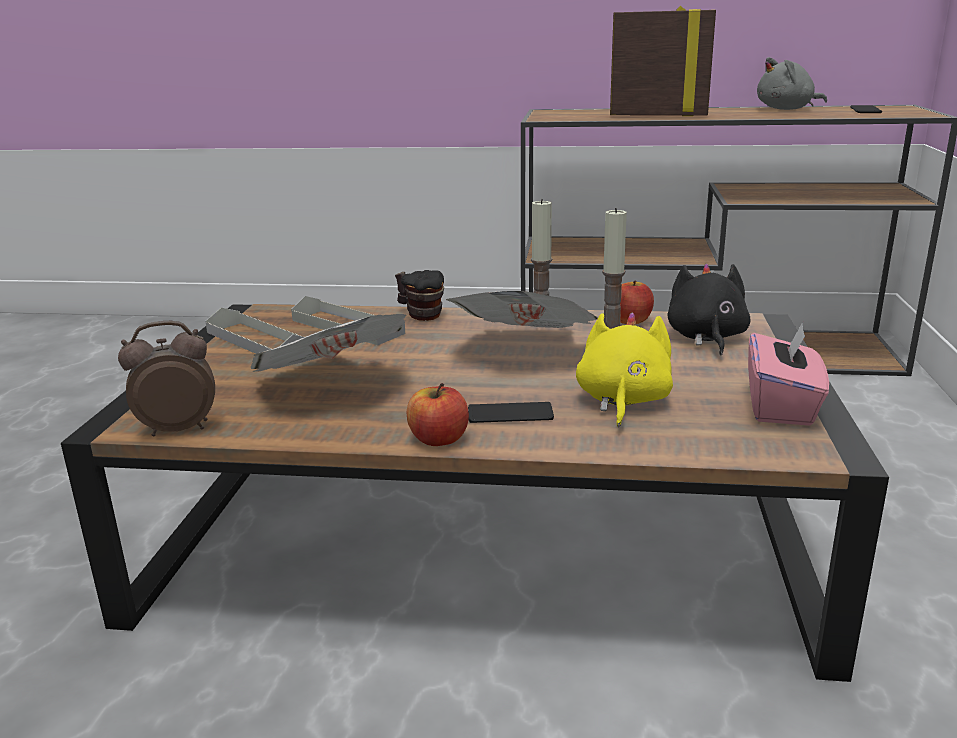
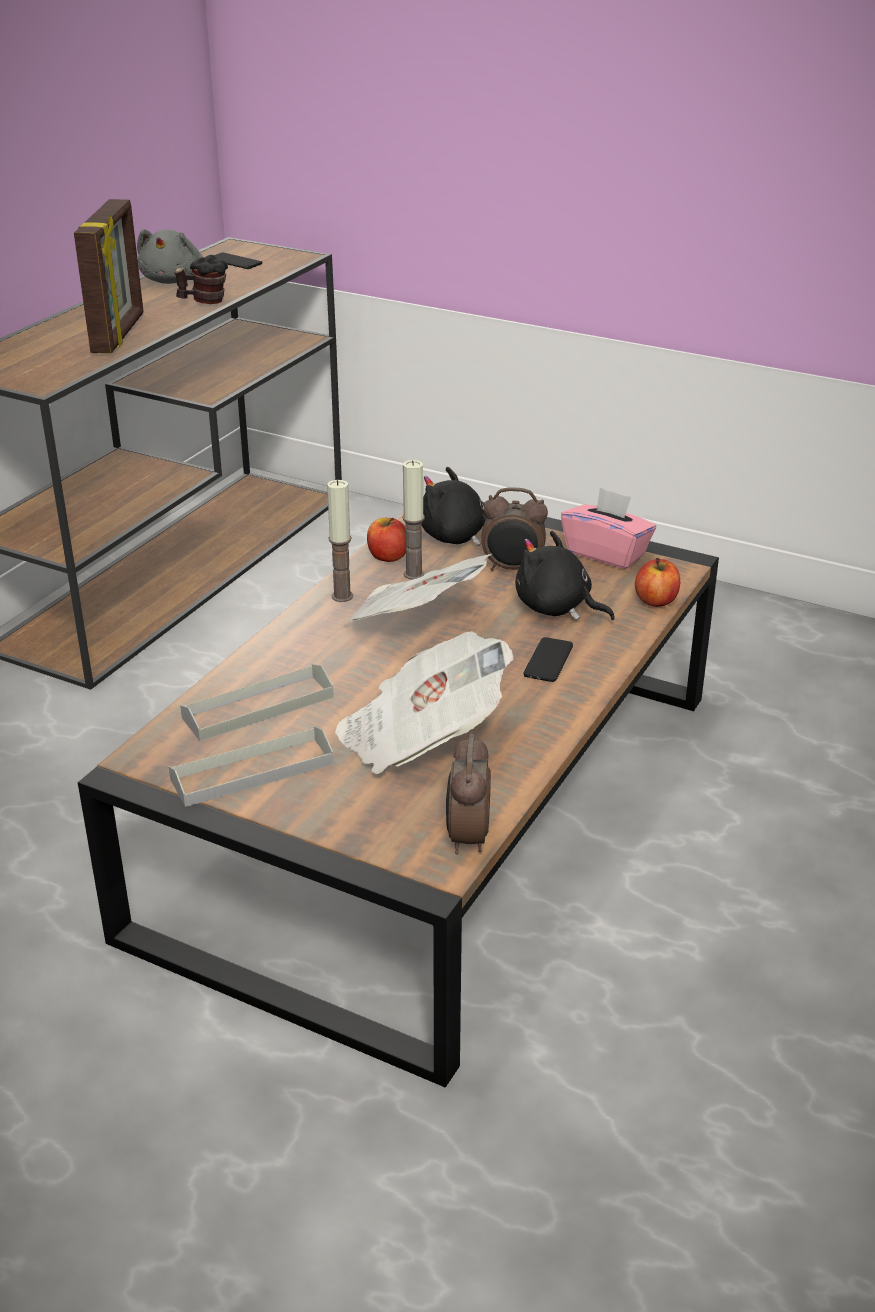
camera: 70 degrees left, 10 degrees up
(420, 315) = (262, 657): mug -> mug (203, 302)
(438, 439) = (575, 702): apple -> apple (656, 600)
(622, 401) = (556, 608): yellow plush toy -> black plush toy
(658, 116) = (120, 334): picture frame -> picture frame turned 150 degrees clockwise
(677, 369) = (512, 569): none -> alarm clock

